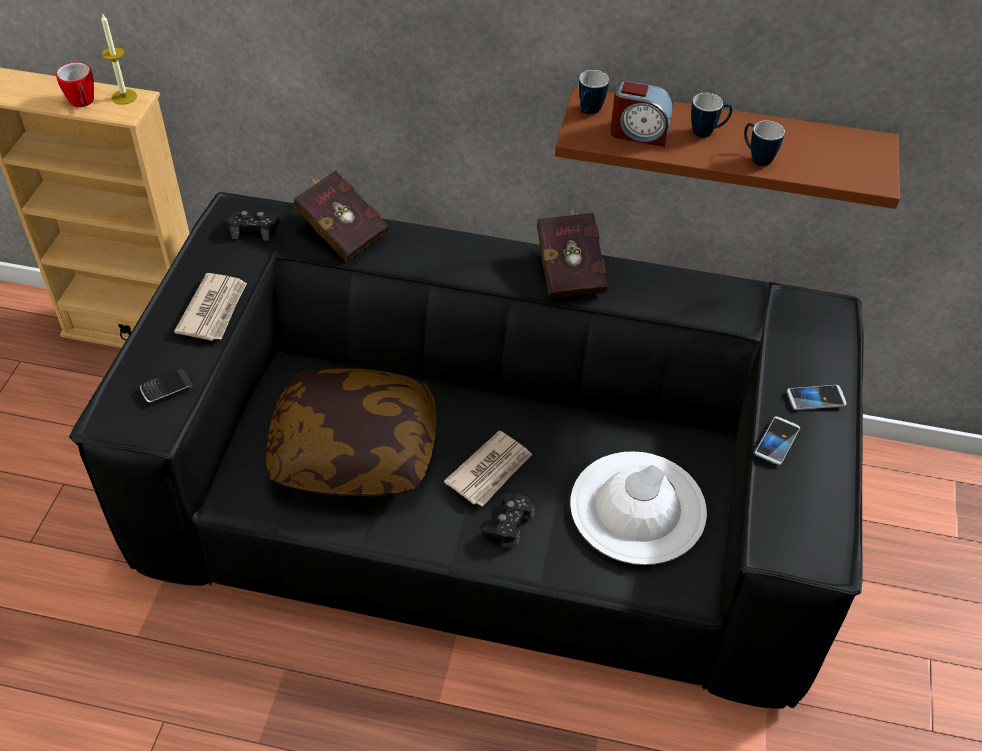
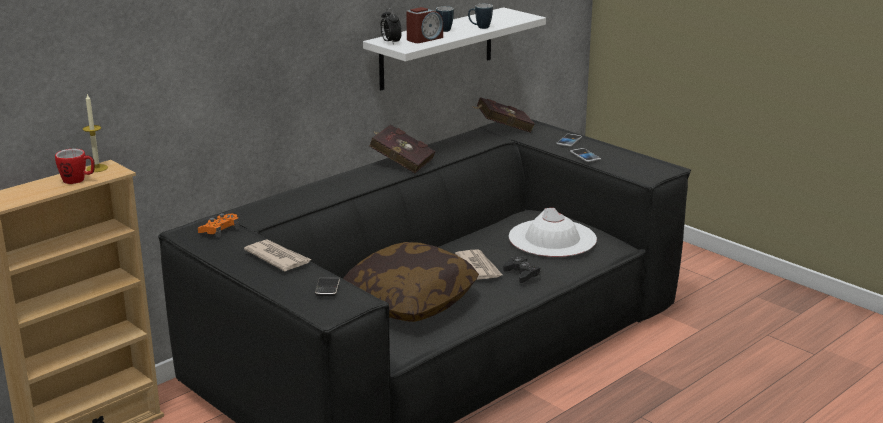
camera: 55 degrees left, 25 degrees down
(254, 229) = (219, 230): black game controller -> orange game controller
(340, 231) = (267, 207): red book -> red book (502, 129)
(588, 113) = (390, 42): mug -> alarm clock
(725, 145) = (436, 48): brown shelf -> white shelf

